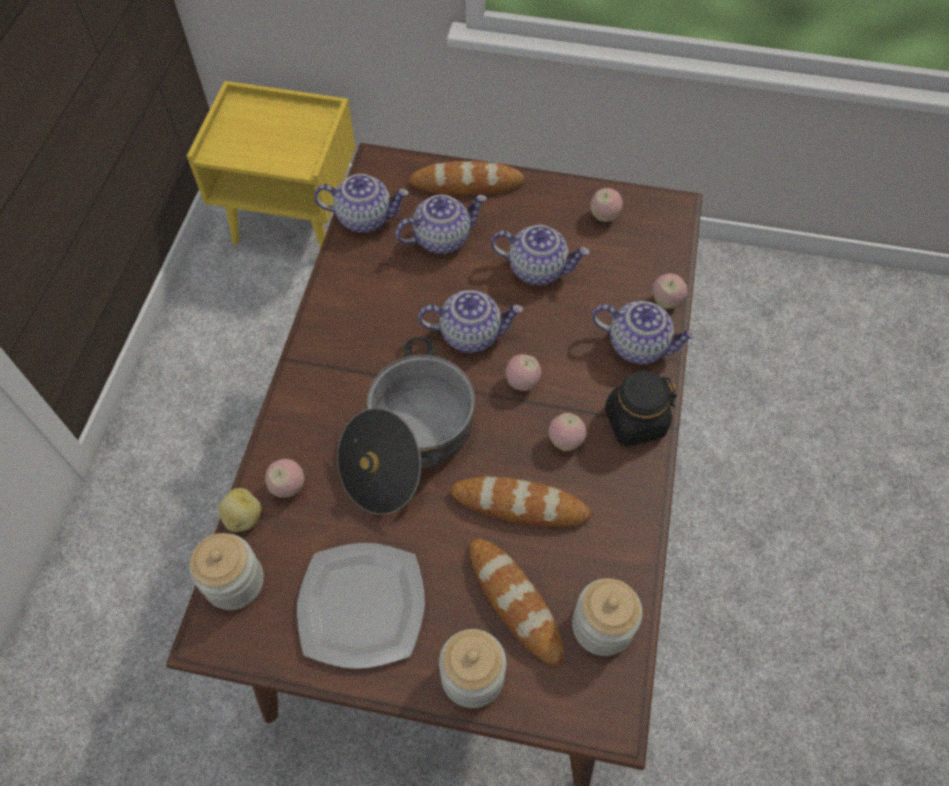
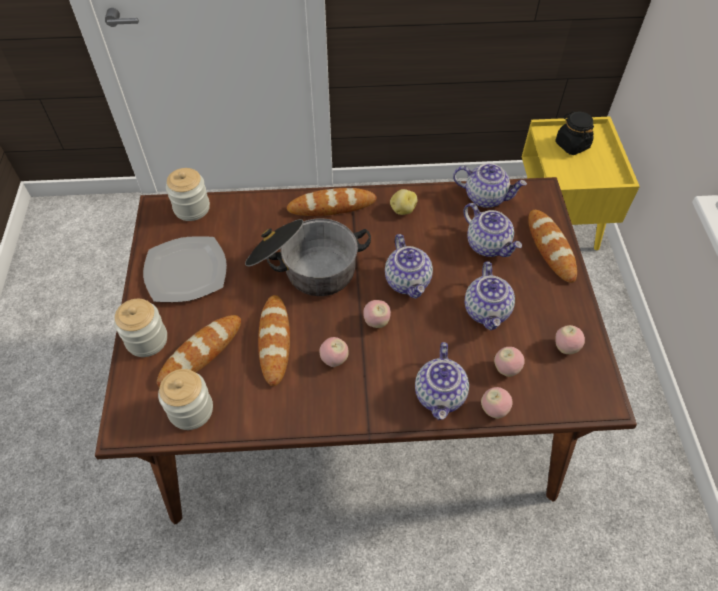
camera: 75 degrees right, 5 degrees down
(243, 518) = (233, 200): potato -> potato (402, 209)
(288, 487) = (258, 215): apple -> apple (506, 369)
(310, 389) = (331, 206): none -> bread
(365, 217) = (485, 197): teapot -> teapot turned 60 degrees counterclockwise
(634, 422) = (365, 404): black jar -> black jar (572, 145)

